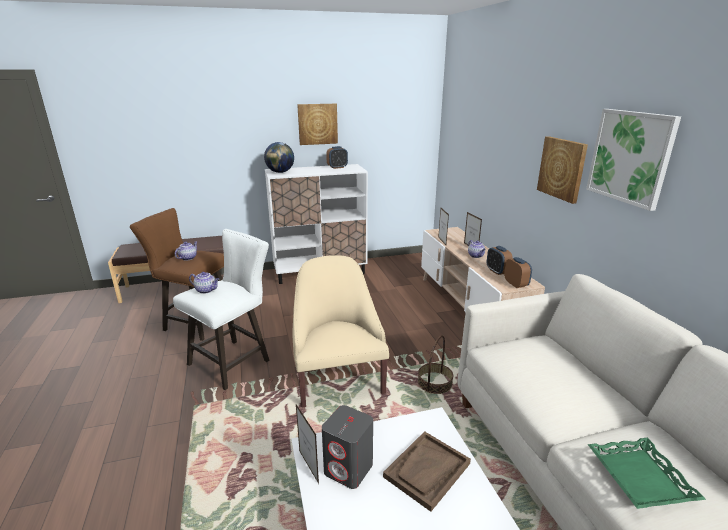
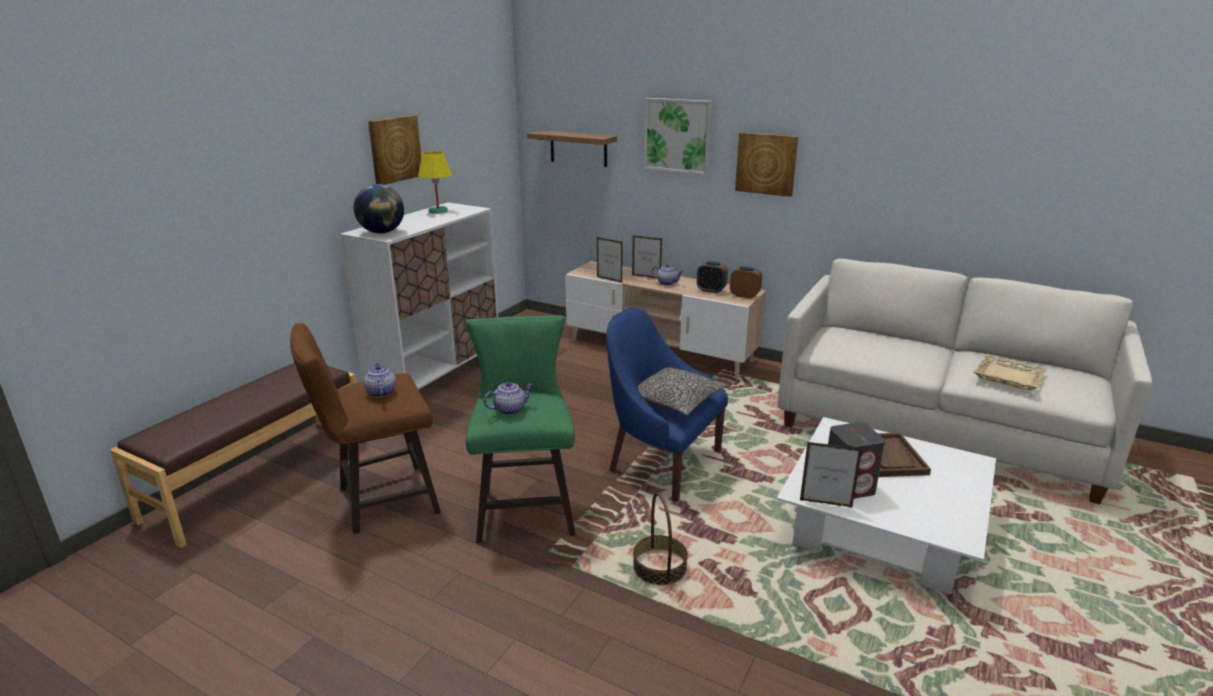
camera: 45 degrees left, 0 degrees up
(234, 360) = (525, 507): white stool -> green stool
(337, 167) = (438, 211): alarm clock -> yellow table lamp
(338, 334) = (675, 400): none -> pillow
(338, 379) = (661, 462): beige armchair -> blue armchair
(435, 383) = (740, 422): basket -> basket (660, 567)
(463, 139) = (578, 148): none -> shelf
(630, 157) = (851, 143): picture -> picture (677, 135)
(640, 477) = (1008, 376): green tray -> beige tray

